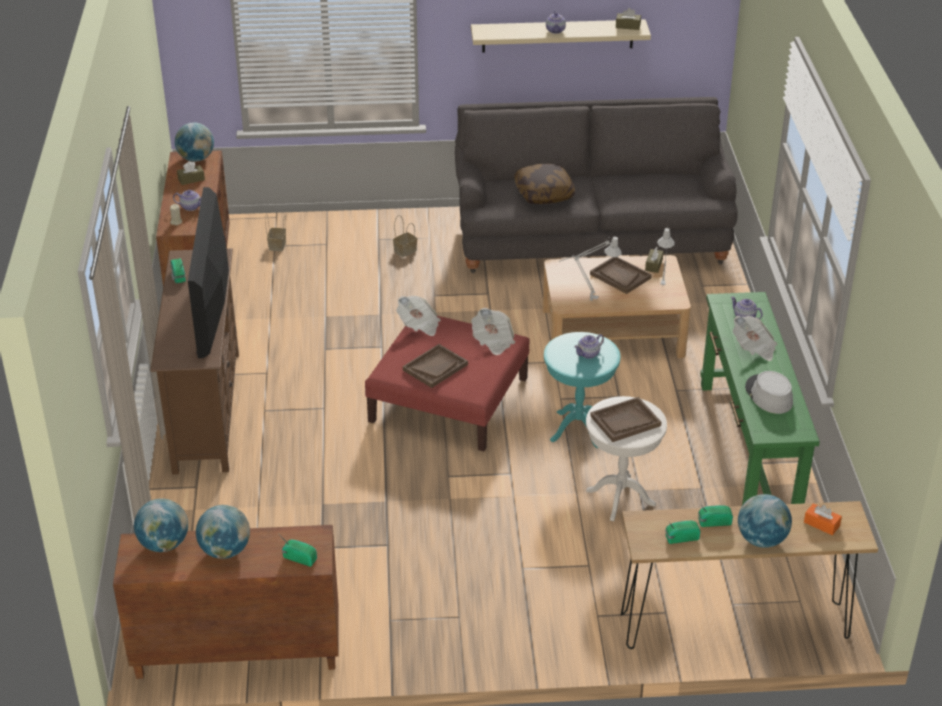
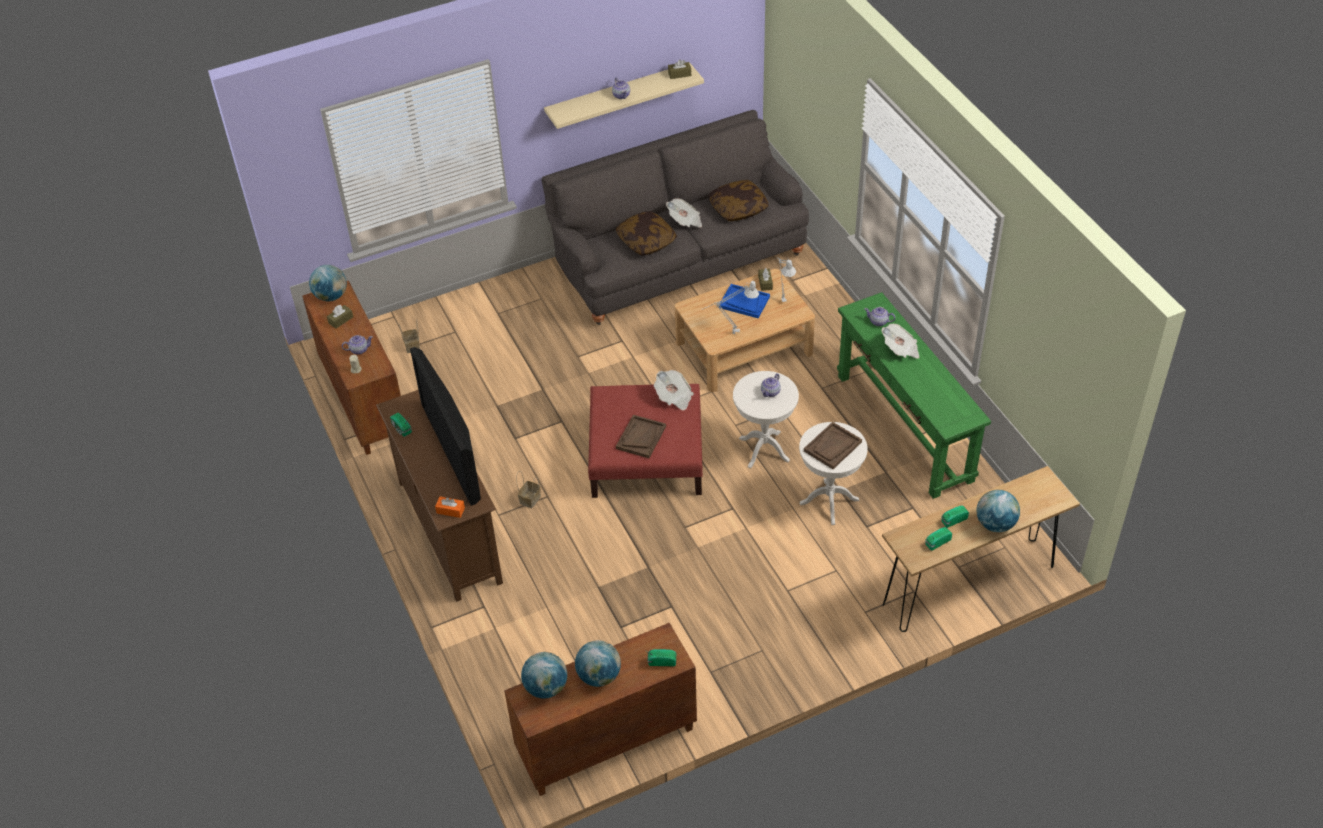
camera: 20 degrees left, 10 degrees up
(405, 250) = (528, 318): basket -> basket (530, 498)
(419, 325) = (604, 400): newspaper -> newspaper (685, 221)
(578, 429) = (764, 449): turquoise side table -> white side table
(620, 276) = (744, 302): brown tray -> blue tray
(659, 189) = (738, 208): none -> pillow
(768, 395) = (933, 390): grey hat -> none
(821, 524) = (1030, 495): orange tissue box -> orange tissue box (450, 510)

